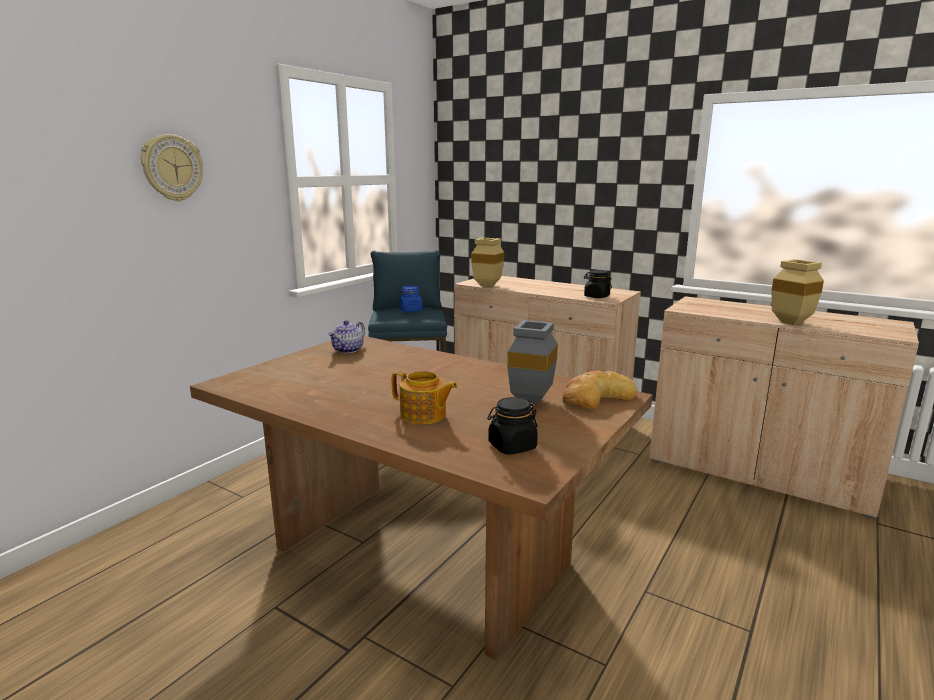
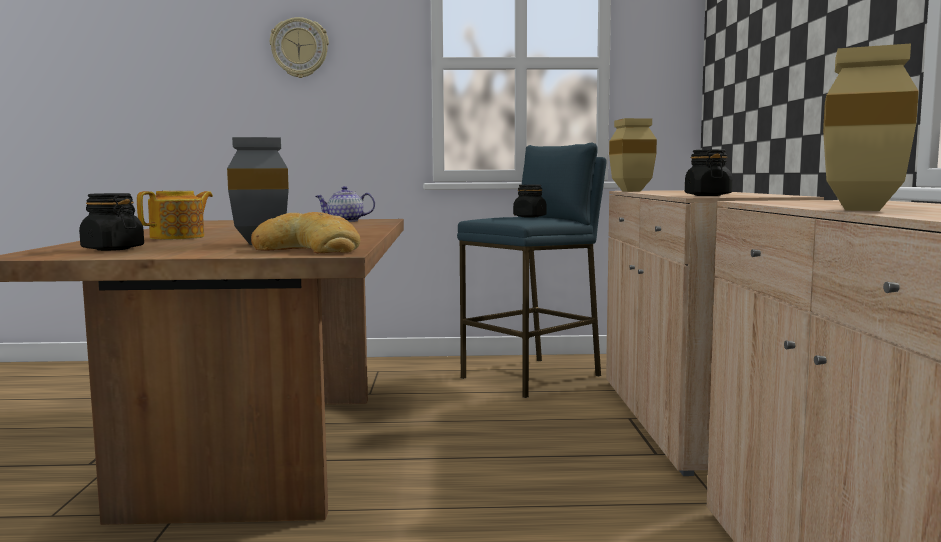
camera: 55 degrees right, 10 degrees down
(411, 310) = (529, 217): blue jar -> black jar
(424, 415) = (179, 237): teapot -> teapot turned 135 degrees counterclockwise

